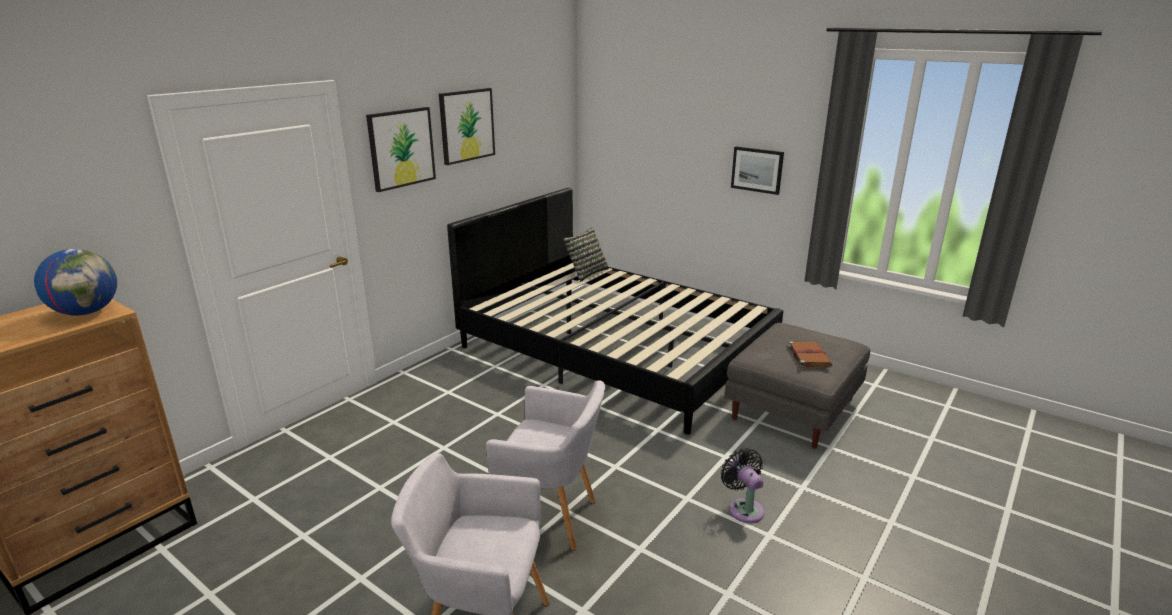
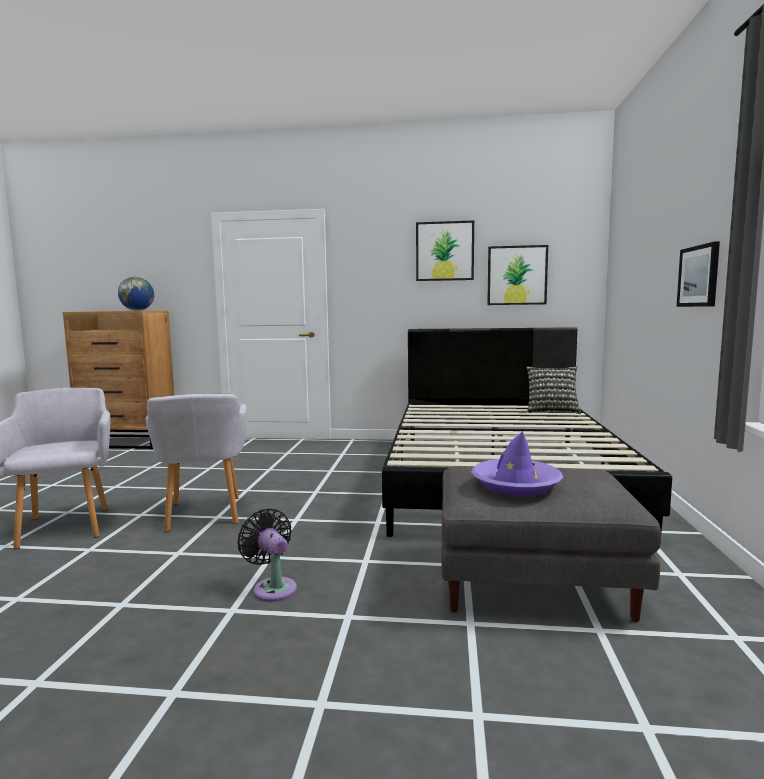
camera: 60 degrees right, 15 degrees down
(401, 148) = (374, 262): picture -> picture (517, 275)
(744, 508) = (273, 588): black fan -> black fan turned 75 degrees counterclockwise
(808, 356) = (515, 485): brown book -> purple hat

